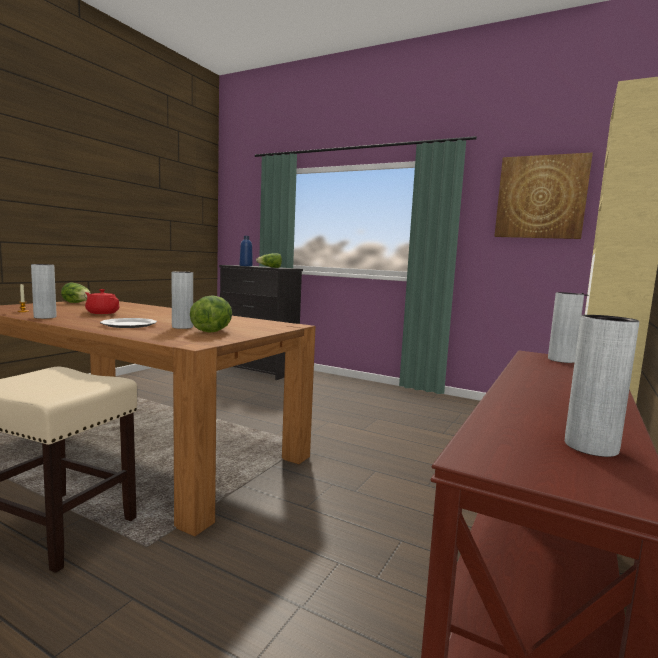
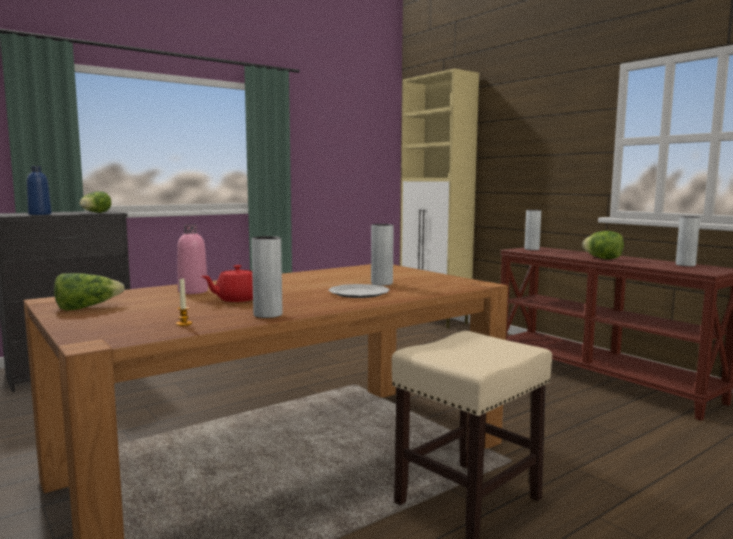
camera: 65 degrees left, 0 degrees up
(131, 308) = (193, 291): none -> pink bottle
(212, 331) = (411, 279): lettuce -> lettuce (603, 259)
(541, 197) = (342, 131): picture -> none

